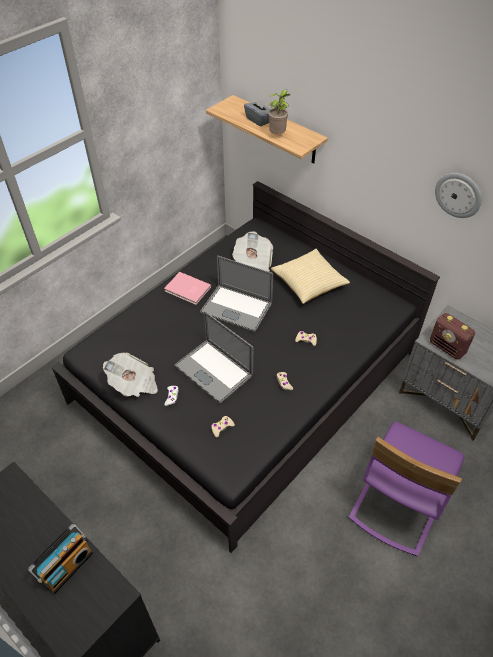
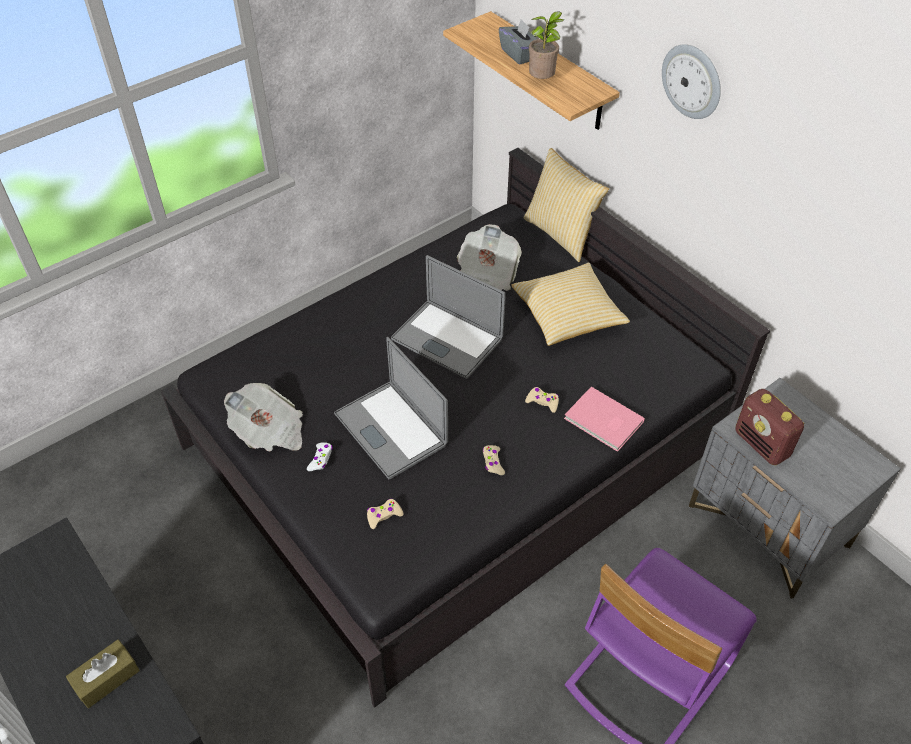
camera: 10 degrees right, 0 degrees up
(67, 566) = (106, 678): radio -> brown tissue box
(187, 290) = (380, 302): pink book -> pink book (603, 422)
(293, 233) = (561, 234): none -> pillow
(458, 195) = (803, 204): wall clock -> wall clock (692, 81)

